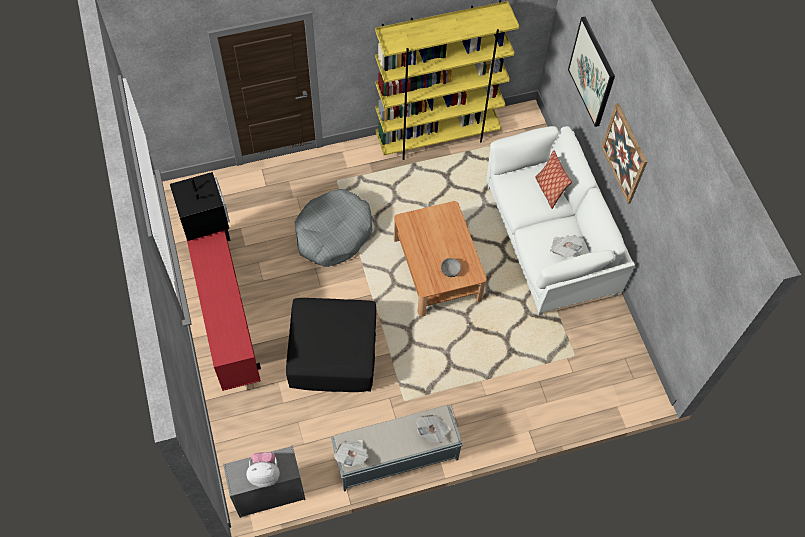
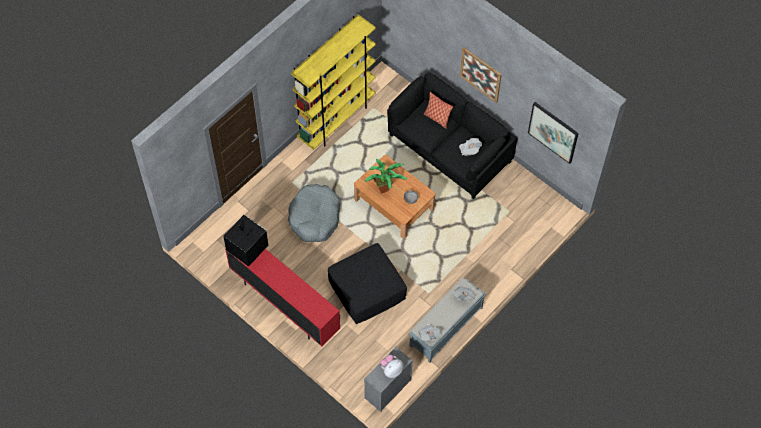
camera: 30 degrees left, 0 degrees up
(428, 242) = (385, 189): none -> potted plant
(549, 240) = (449, 149): white sofa -> black sofa
(592, 72) = (433, 33): picture -> picture (553, 132)

